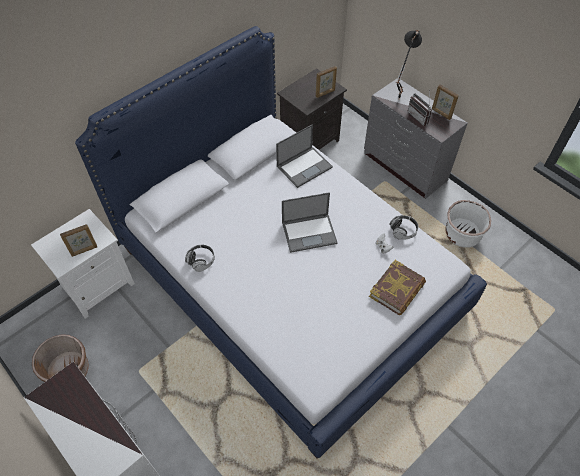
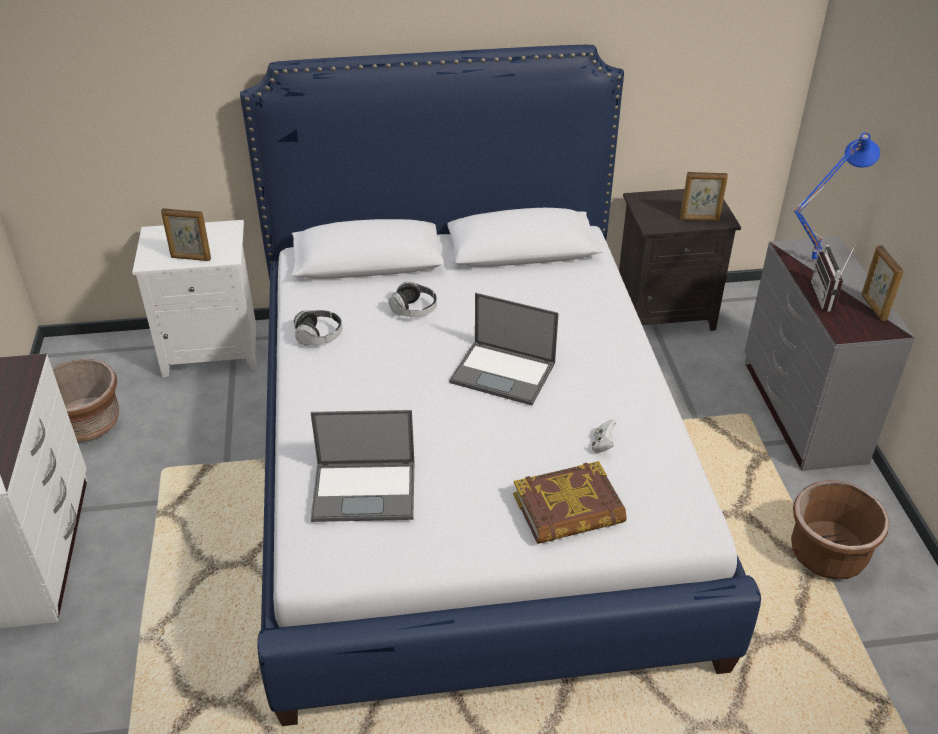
camera: 35 degrees right, 15 degrees down
(304, 166) = (579, 294): laptop -> laptop (365, 490)
(397, 98) = (812, 260): black table lamp -> blue table lamp
(403, 231) = (659, 440): headphones -> headphones (414, 310)
(462, 234) = (828, 554): white planter -> brown planter

